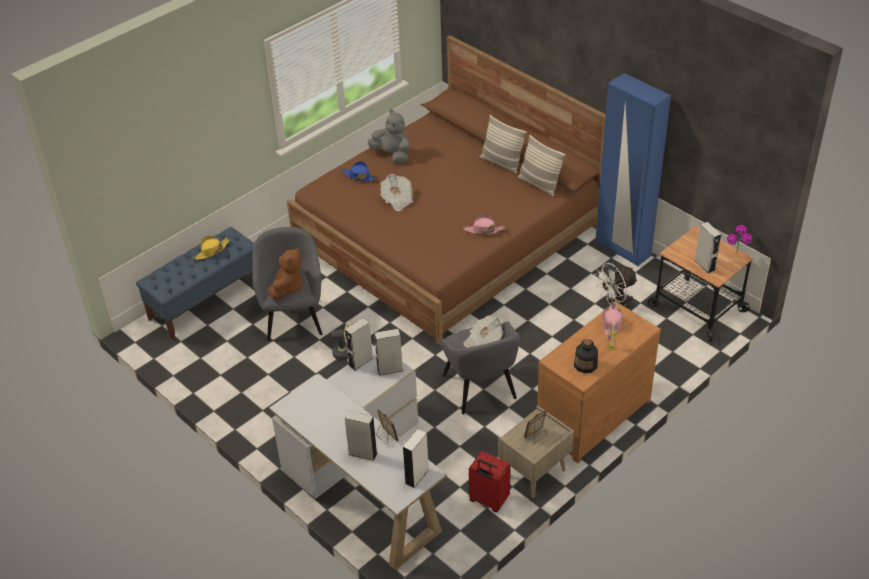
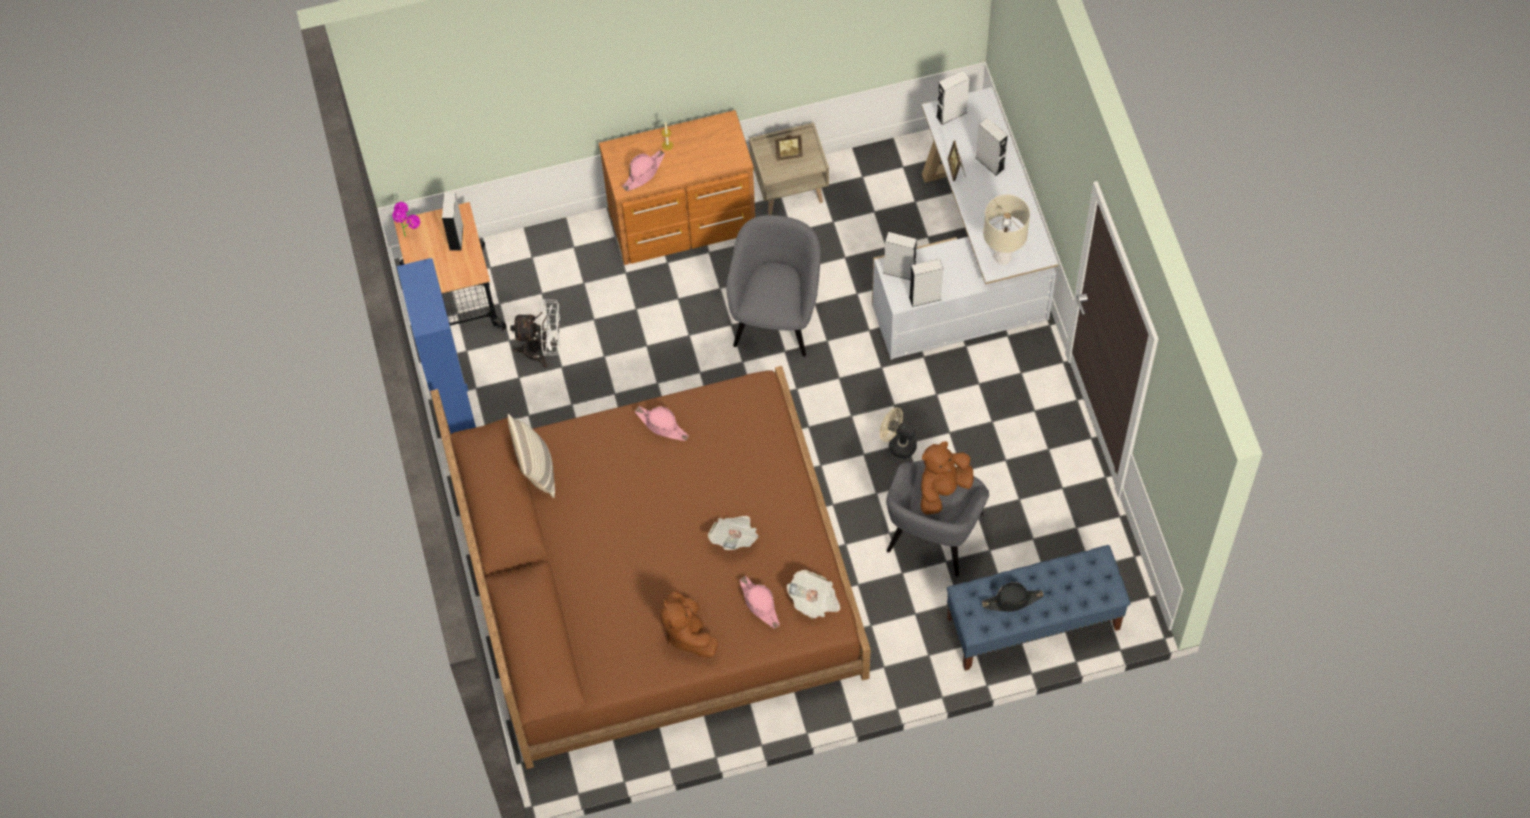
camera: 150 degrees left, 20 degrees up
(211, 251) = (1012, 600): yellow hat -> black hat
(314, 394) = (1002, 257): none -> beige table lamp
(359, 176) = (760, 604): blue hat -> pink hat
(392, 155) = (688, 633): grey plush toy -> brown plush toy
(483, 342) = (765, 288): newspaper -> newspaper (814, 601)
(488, 500) = (855, 183): red suitcase -> none
(501, 163) = (554, 537): pillow -> none
(585, 365) = (709, 137): bottle -> none

